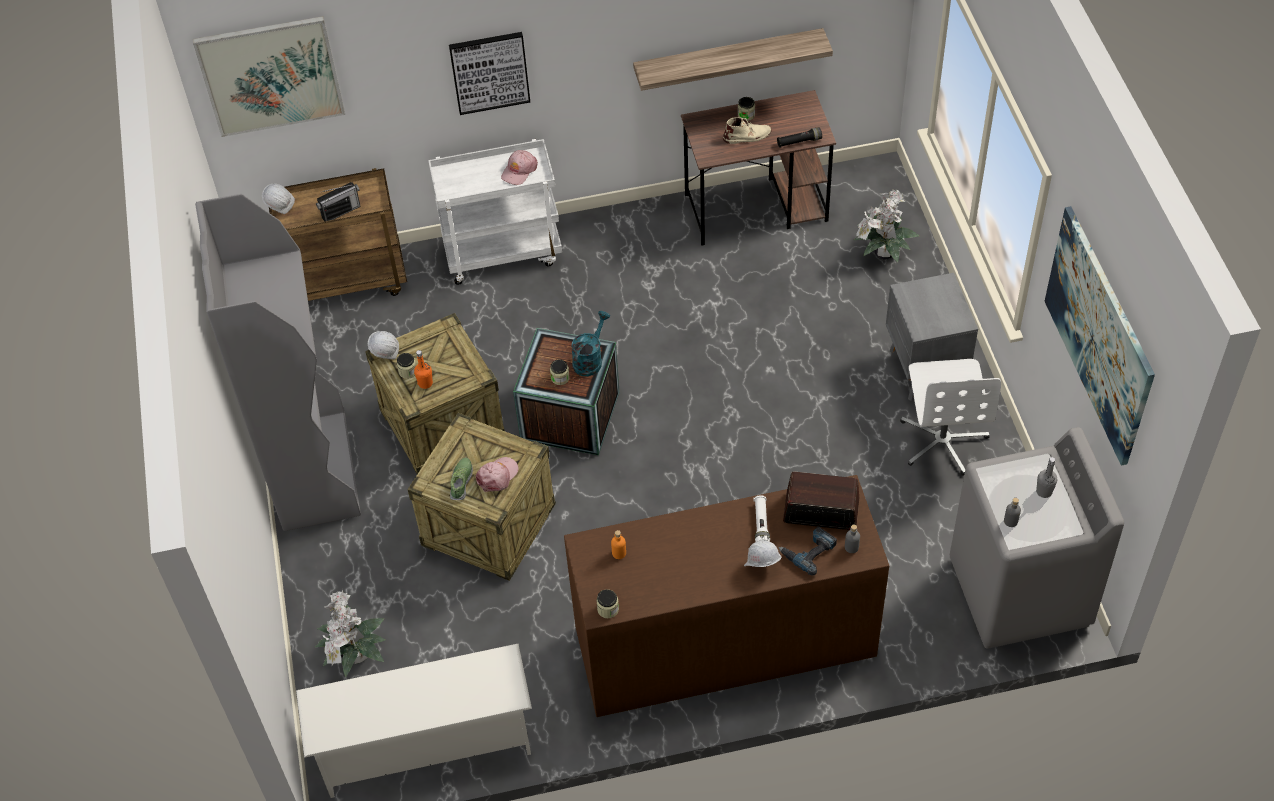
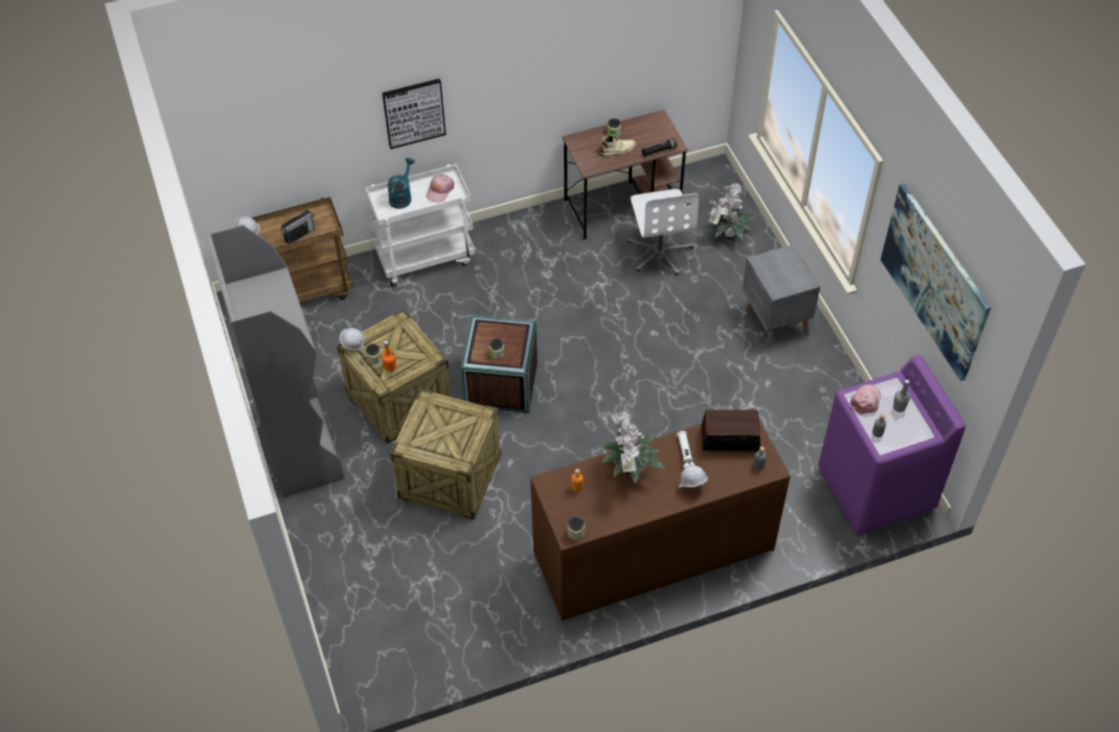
camera: 10 degrees left, 0 degrees up
(270, 75) = (240, 128): picture -> none
(355, 657) = (359, 593): potted plant -> potted plant (629, 470)
(425, 745) = (428, 657): white shoe rack -> none
(461, 482) = (433, 443): shoe -> none
(497, 476) = (461, 436): pink cap -> pink cap (865, 401)
(590, 359) = (518, 336): turquoise watering can -> turquoise watering can (402, 196)
(728, 59) = (598, 89): shelf -> none
(808, 551) = (726, 471): power drill -> none
(943, 440) = (797, 376): white office chair -> white office chair (659, 252)
(1019, 593) = (876, 489): grey washing machine -> purple washing machine

